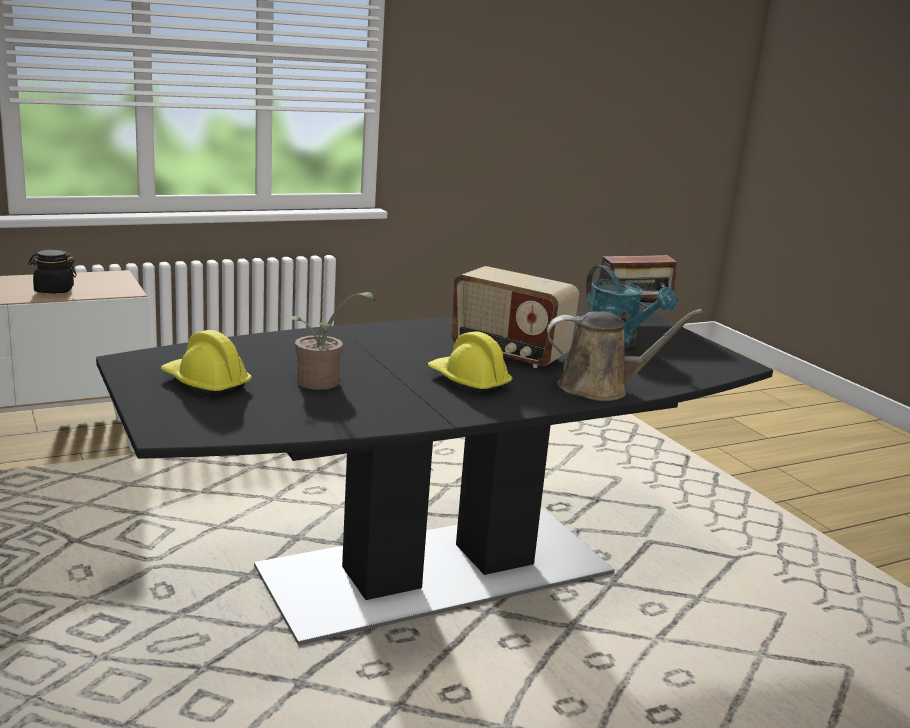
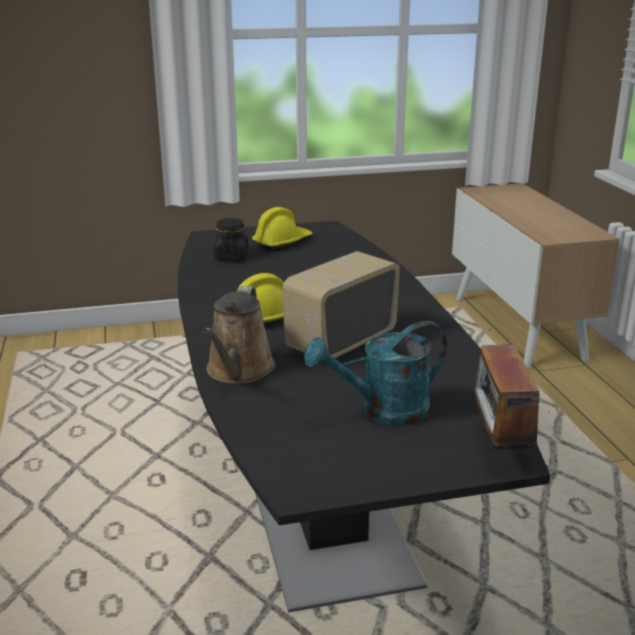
camera: 105 degrees right, 5 degrees up
(54, 290) = (536, 221): black jar -> black jar (231, 257)
(321, 384) = (275, 270): potted plant -> none

